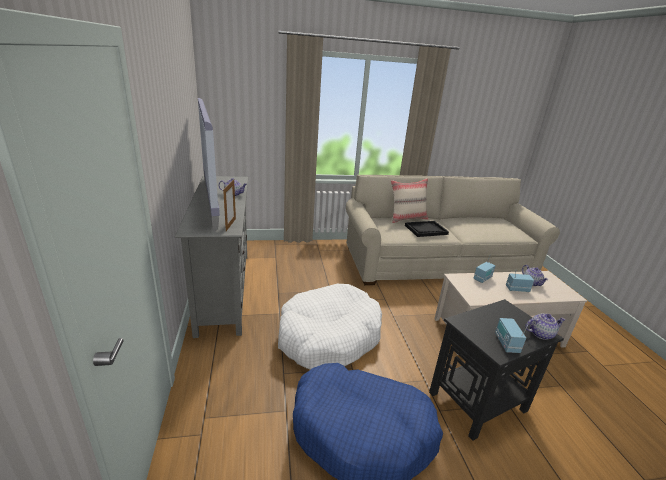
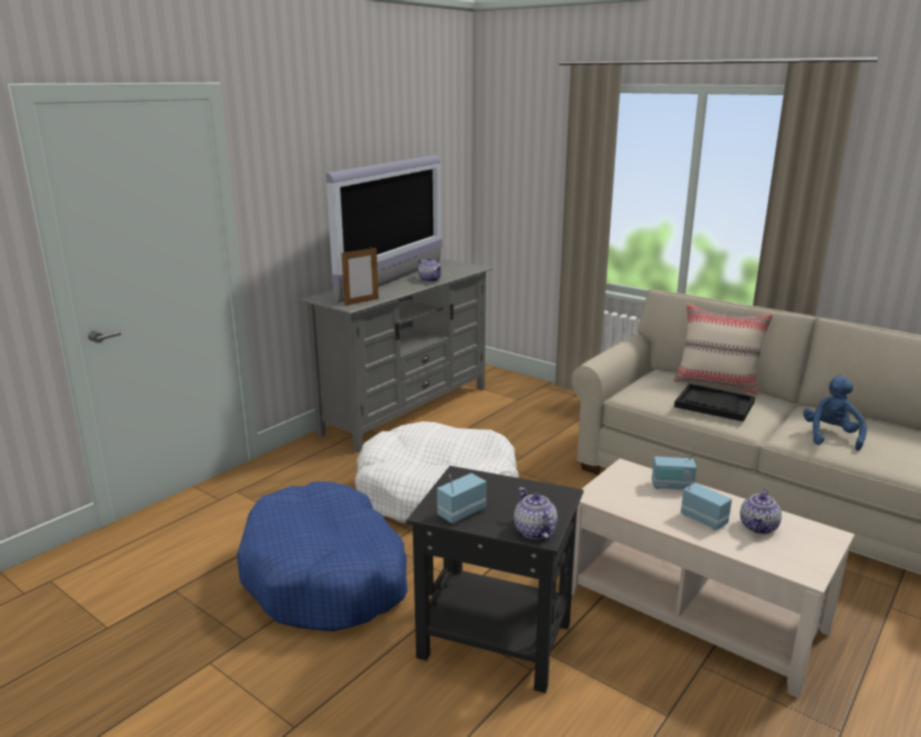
camera: 50 degrees right, 5 degrees down
(477, 230) = (830, 436): none -> blue plush toy
(540, 333) = (534, 531): teapot -> teapot turned 150 degrees counterclockwise

